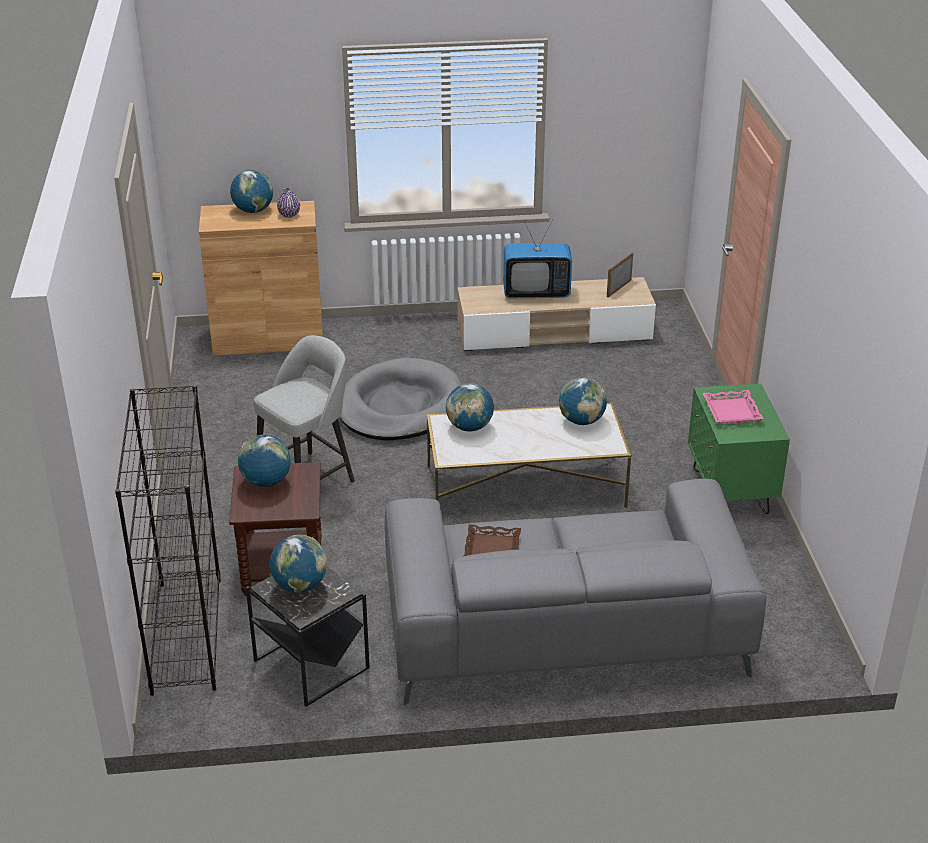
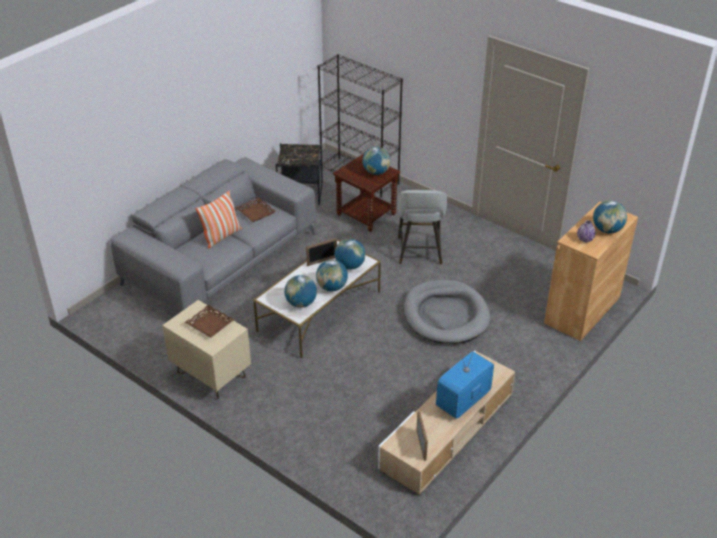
camera: 135 degrees right, 5 degrees up
(300, 585) = (303, 154): globe -> globe (332, 287)
(492, 450) = (322, 261): none -> picture frame
(582, 543) = (221, 236): none -> pillow
(730, 492) = (211, 375): green nightstand -> beige nightstand
(732, 411) = (209, 324): pink tray -> brown tray

